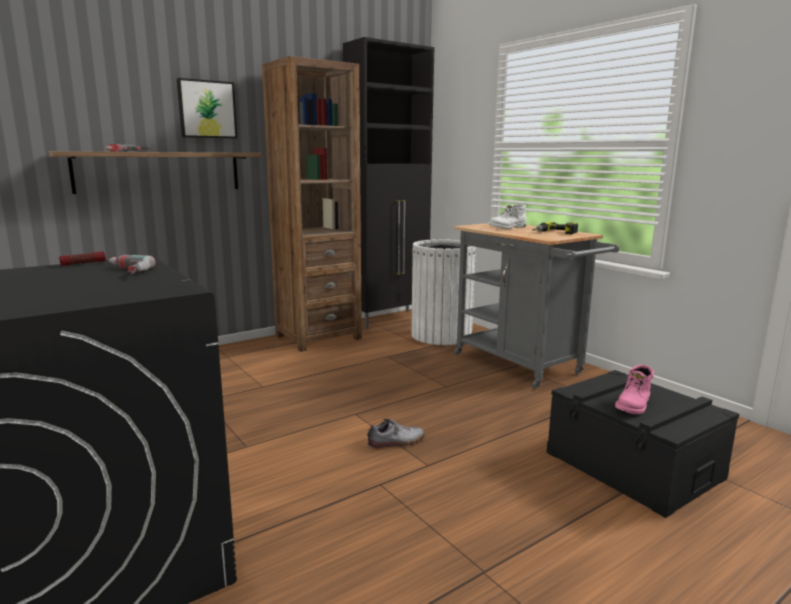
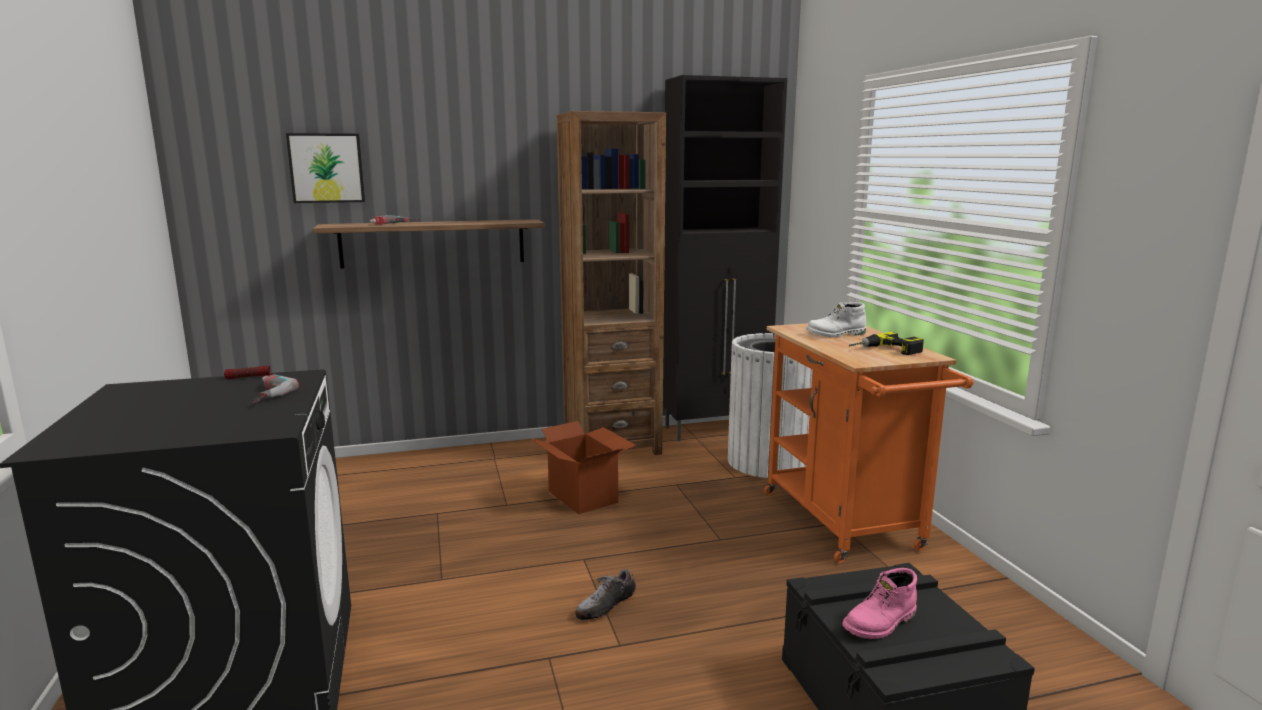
camera: 20 degrees right, 0 degrees up
(207, 109) = (490, 171): picture -> picture (327, 168)
(322, 373) = (583, 496): none -> cardboard box
(396, 441) = (605, 606): shoe -> shoe turned 135 degrees clockwise
(523, 366) = (847, 525): grey cart -> orange cart

